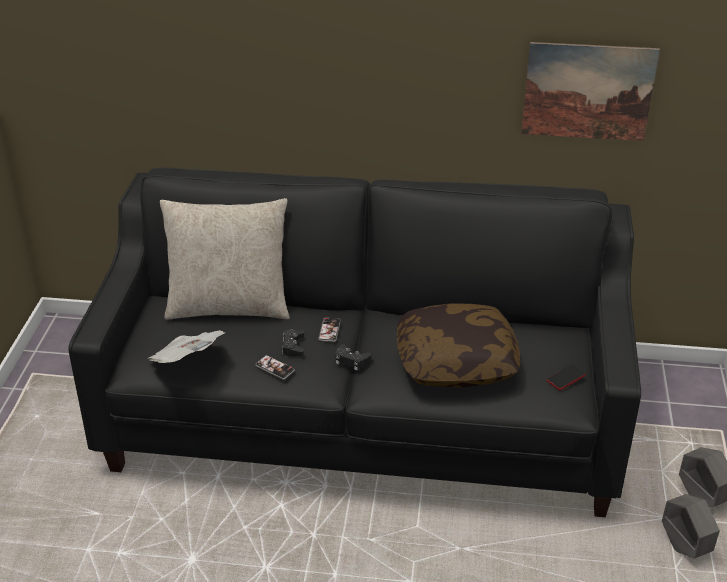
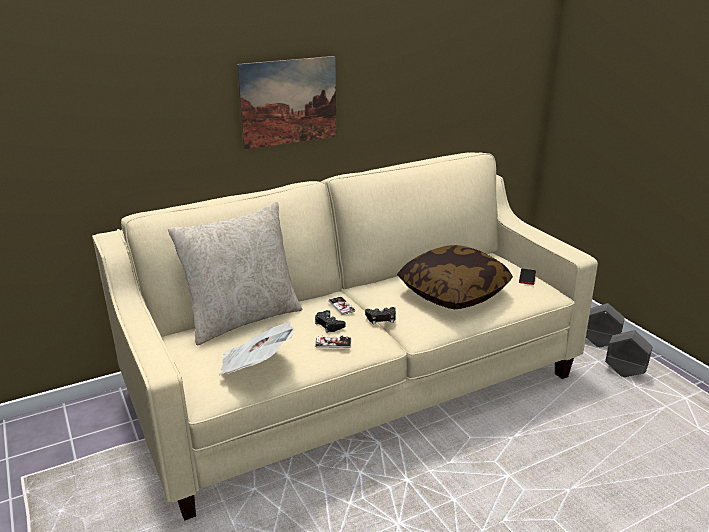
camera: 35 degrees left, 10 degrees down
(363, 416) = (353, 386): black sofa -> beige sofa
(588, 91) = (442, 85): picture -> picture (289, 102)

